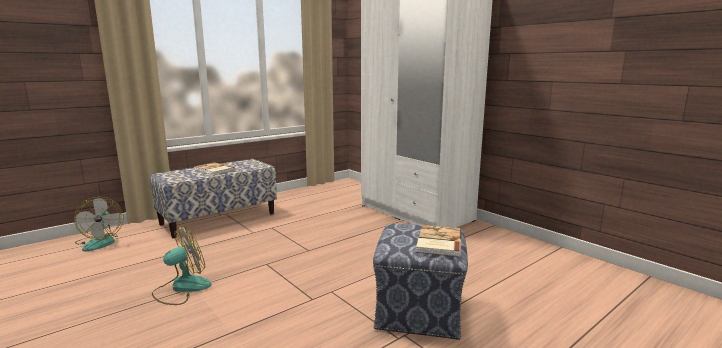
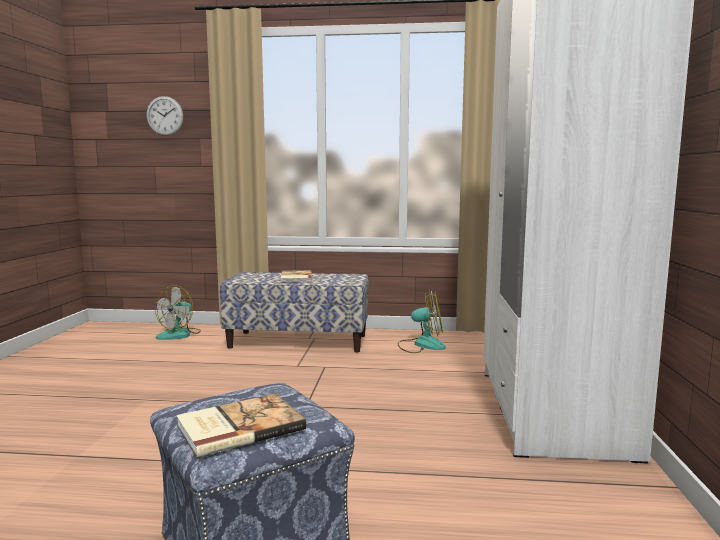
camera: 45 degrees right, 5 degrees down
(33, 28) = (164, 116): none -> wall clock
(182, 288) = (138, 396): fan -> fan (421, 345)

